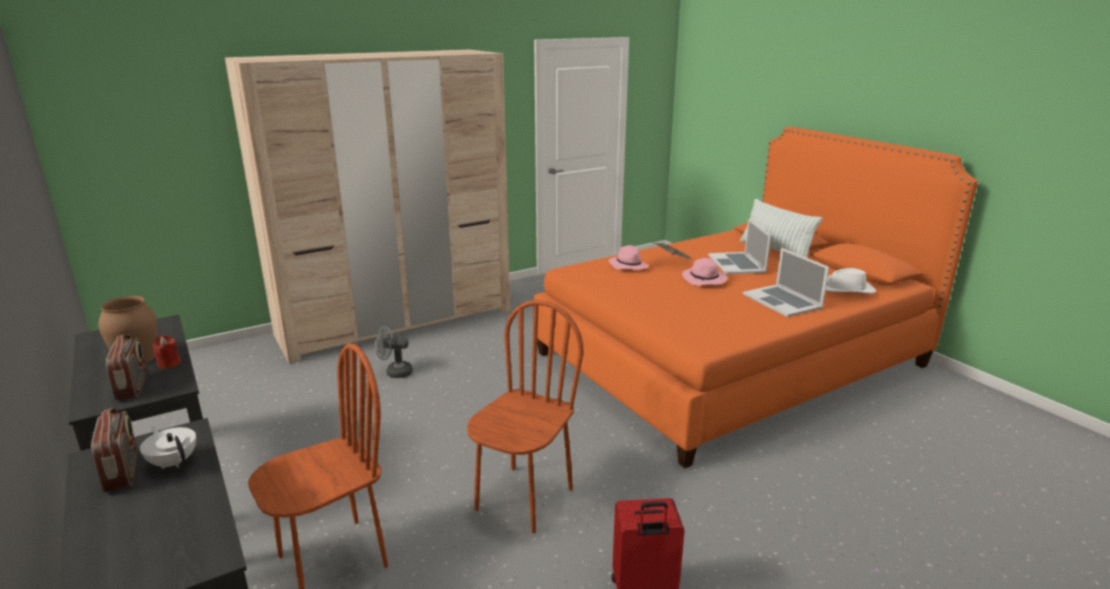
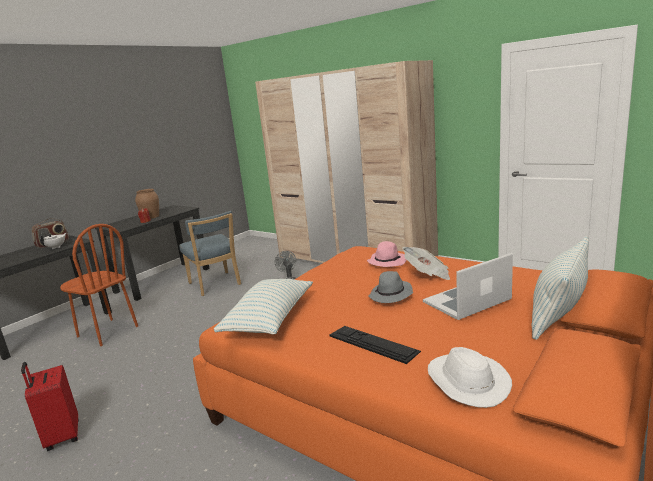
camera: 70 degrees right, 5 degrees down
(132, 386) = (123, 224): radio -> none
(298, 429) = (215, 285): none -> blue chair
(523, 499) = (161, 365): brown chair -> none
(704, 280) = (391, 295): pink hat -> grey hat
(707, 327) = (269, 319): none -> pillow
(782, 301) = (373, 343): laptop -> keyboard

